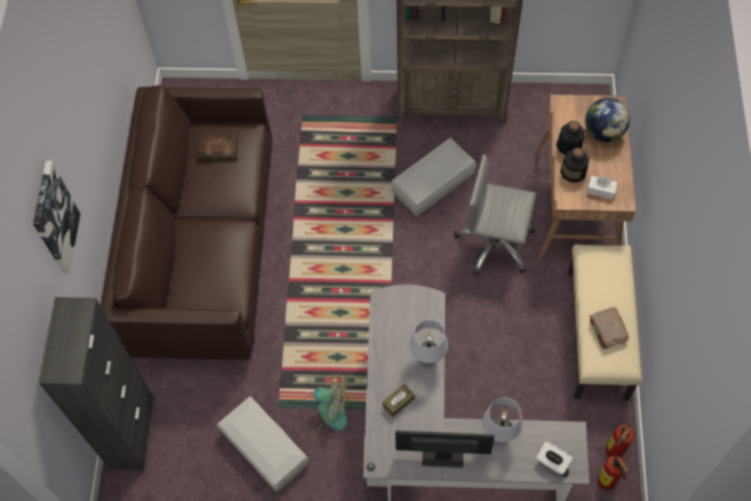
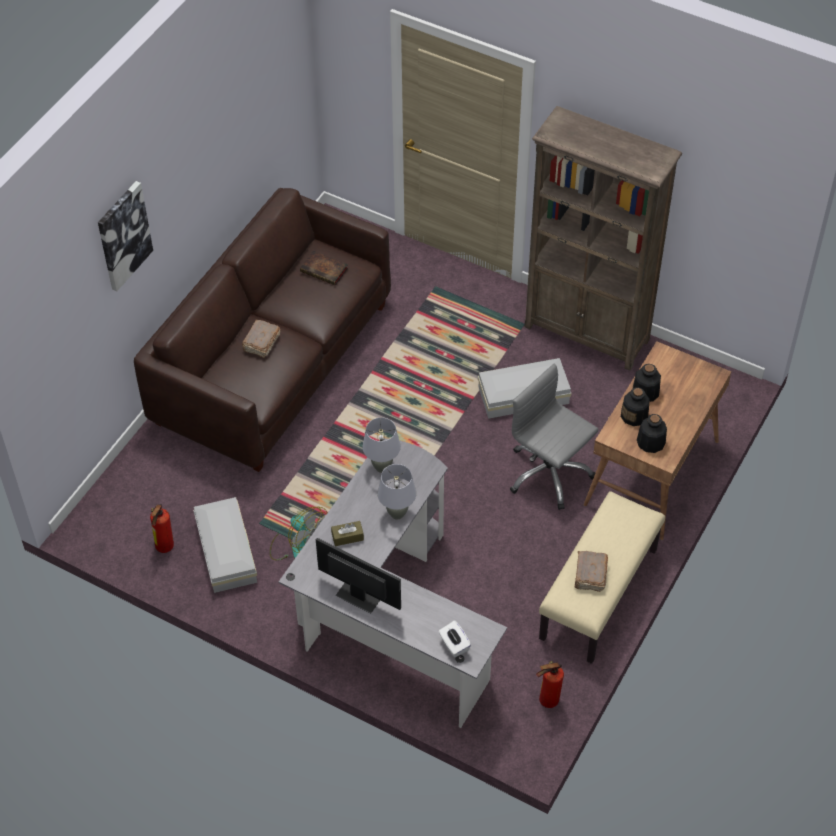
camera: 25 degrees right, 10 degrees down
(132, 432) = (119, 487): black cabinet -> none
(203, 245) = (261, 343): none -> brown book
(499, 434) = (421, 602): grey table lamp -> grey table lamp (382, 467)
(601, 190) = (650, 442): white tissue box -> bottle
(604, 132) = (687, 394): globe -> none
(607, 484) = (523, 725): fire extinguisher -> fire extinguisher (163, 548)

